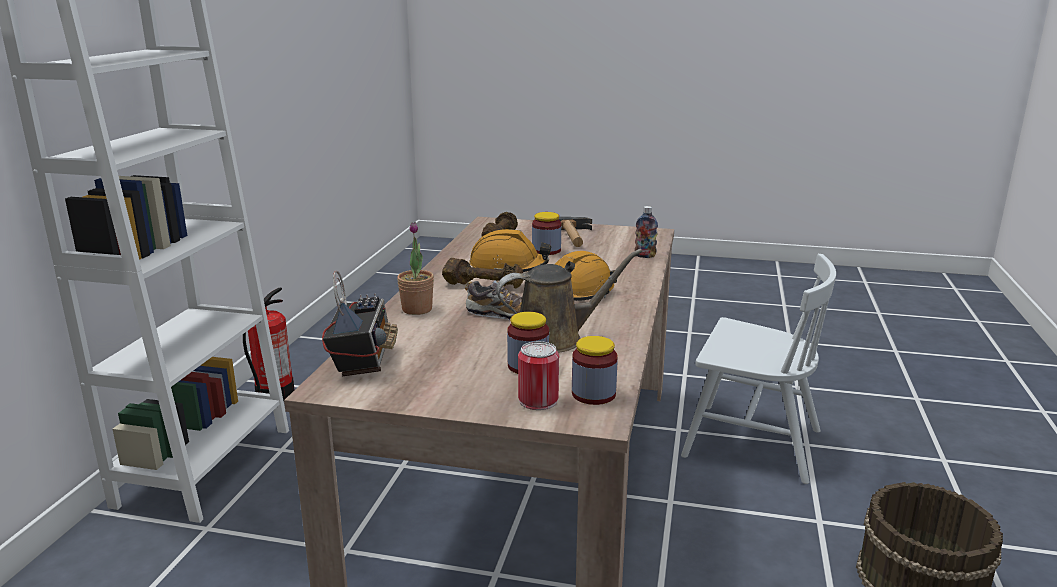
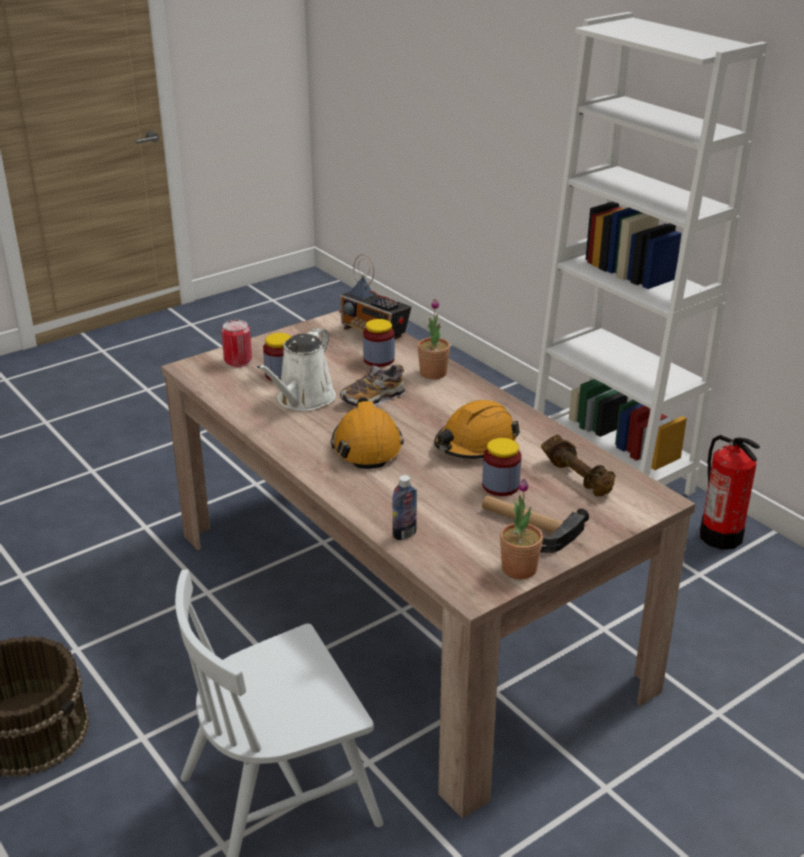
camera: 130 degrees right, 10 degrees up
(484, 285) = (446, 415): brown dumbbell -> none
(555, 338) = (303, 400): brown watering can -> white watering can
(593, 394) = (215, 378): jar -> jar (379, 360)
(615, 230) = (519, 569): none -> potted plant

